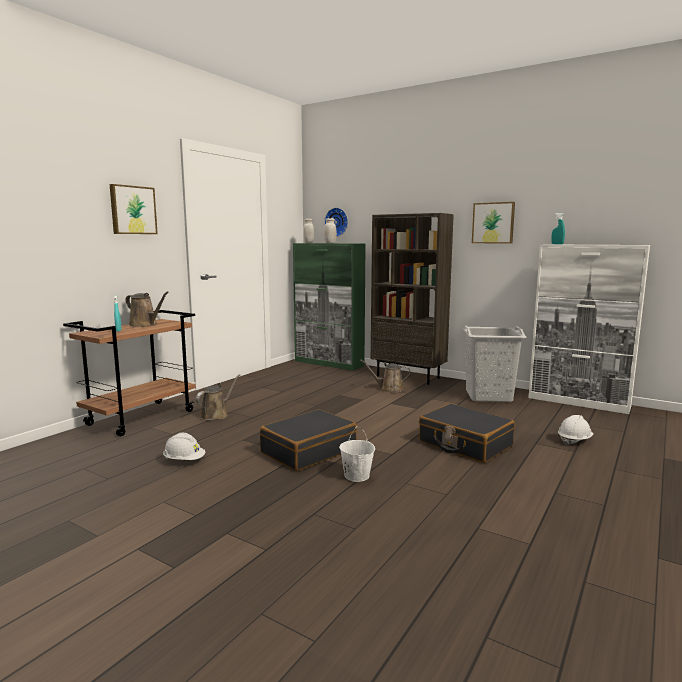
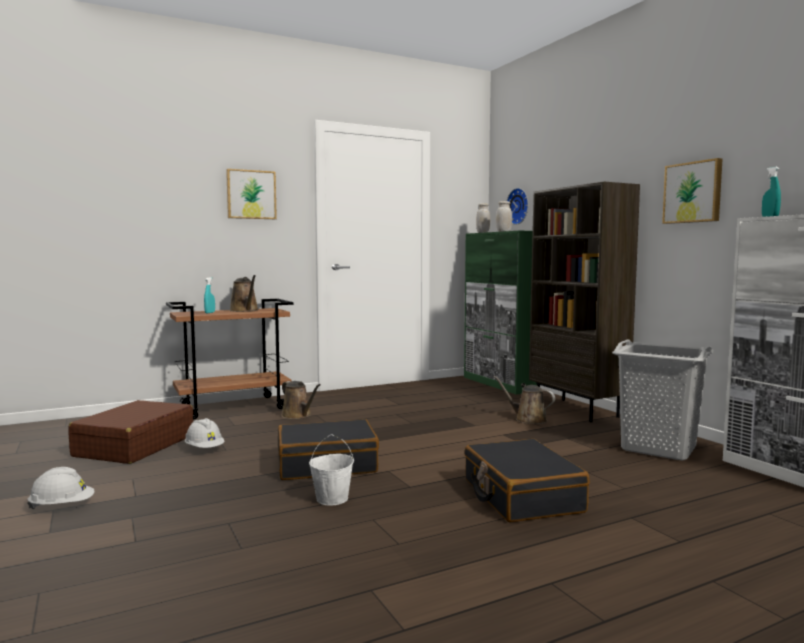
camera: 30 degrees right, 5 degrees down
(107, 473) = (134, 446): none -> brown suitcase
(216, 415) = (298, 415): brown watering can -> brown watering can turned 75 degrees clockwise
(574, 440) = (705, 528): white hard hat -> white hard hat (62, 507)

